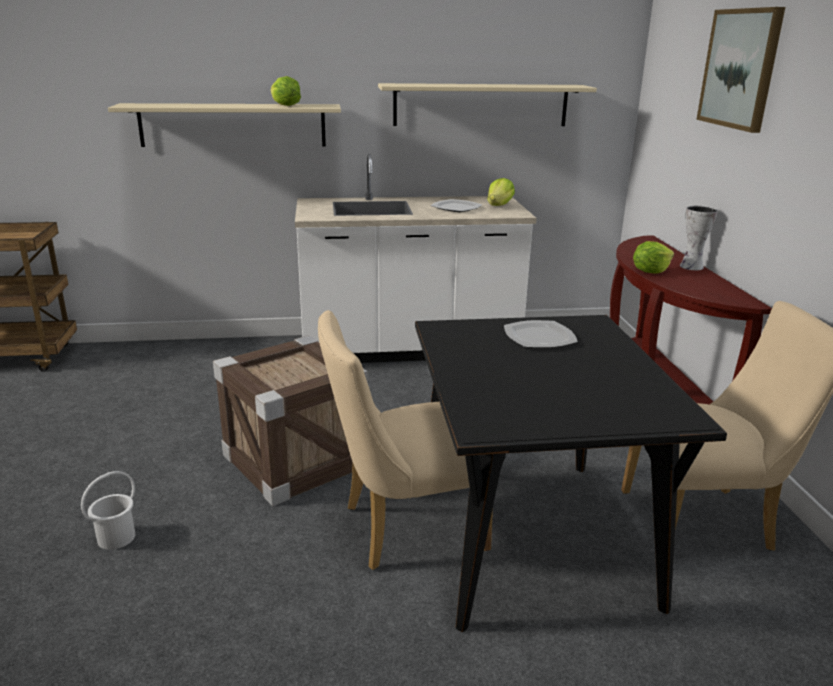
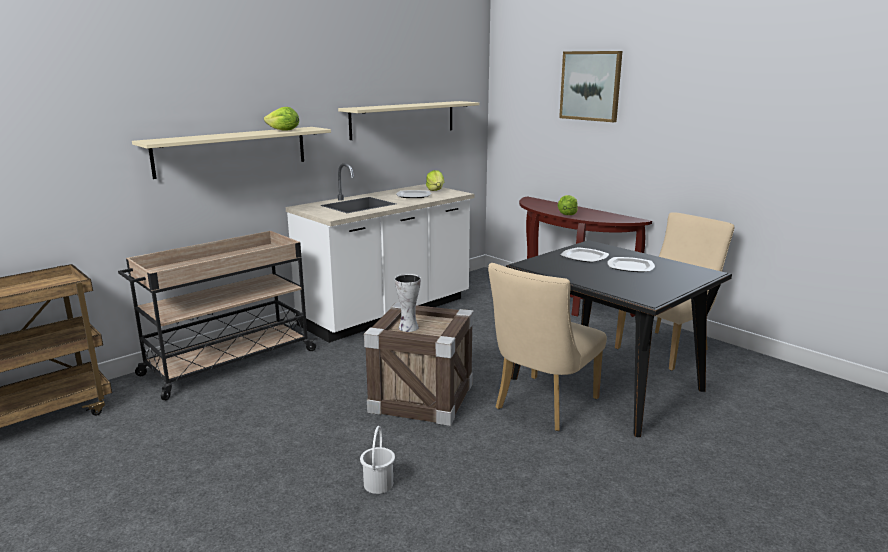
camera: 35 degrees left, 5 degrees down
(194, 357) = (228, 363): none -> beige cart
(573, 369) = (630, 266): none -> plate
(690, 266) = (579, 208): vase -> vase (407, 327)

